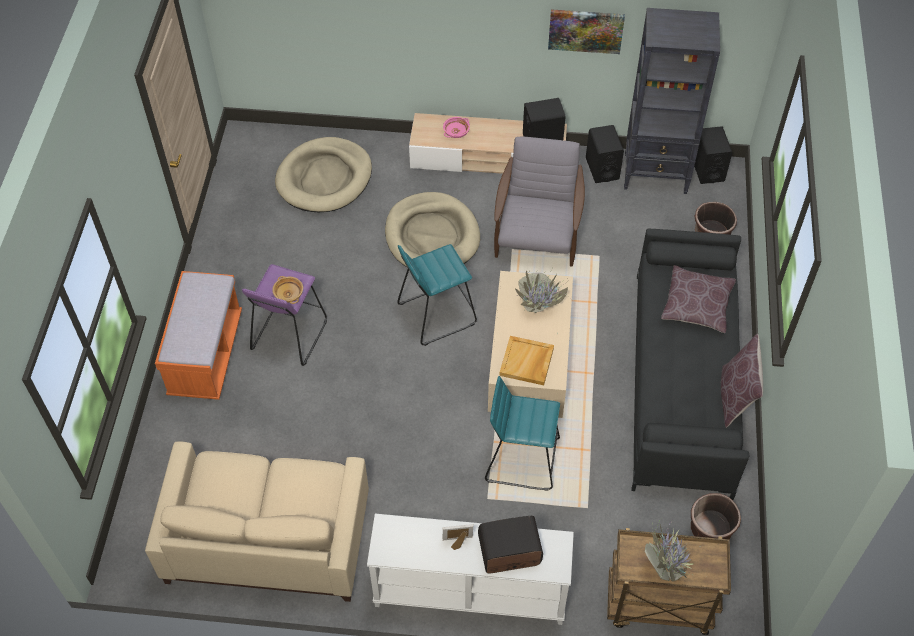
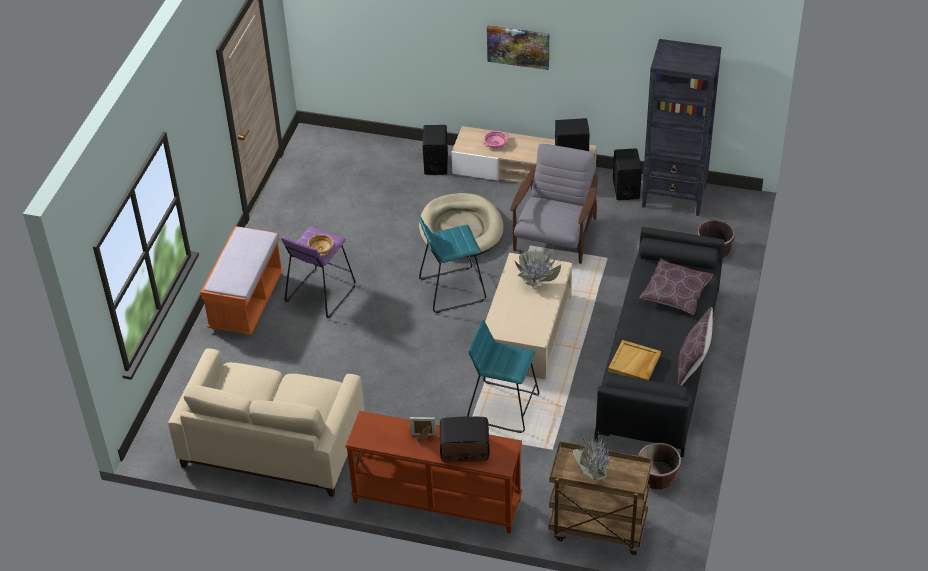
camera: 10 degrees right, 10 degrees down
(324, 178) = (375, 175): beige dog bed -> none
(469, 593) = (436, 501): white console table -> brown console table
(527, 362) = (517, 323): beige tray -> beige tray (634, 363)
(585, 30) = (609, 57): picture -> picture (518, 46)
(707, 169) = (723, 198): black speaker -> black speaker (436, 164)

